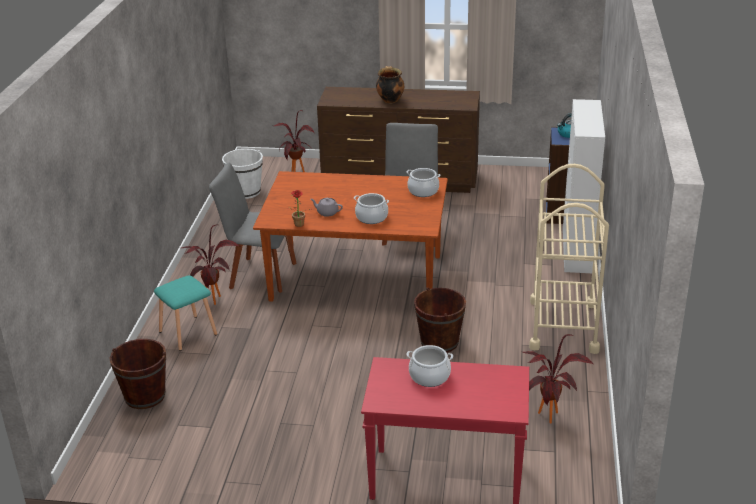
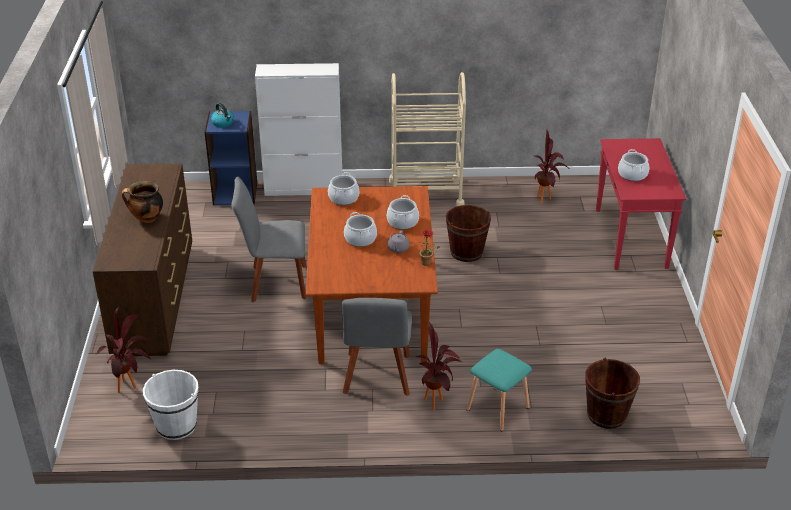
camera: 100 degrees left, 5 degrees up
(350, 196) = (360, 239): none -> cooking pot

